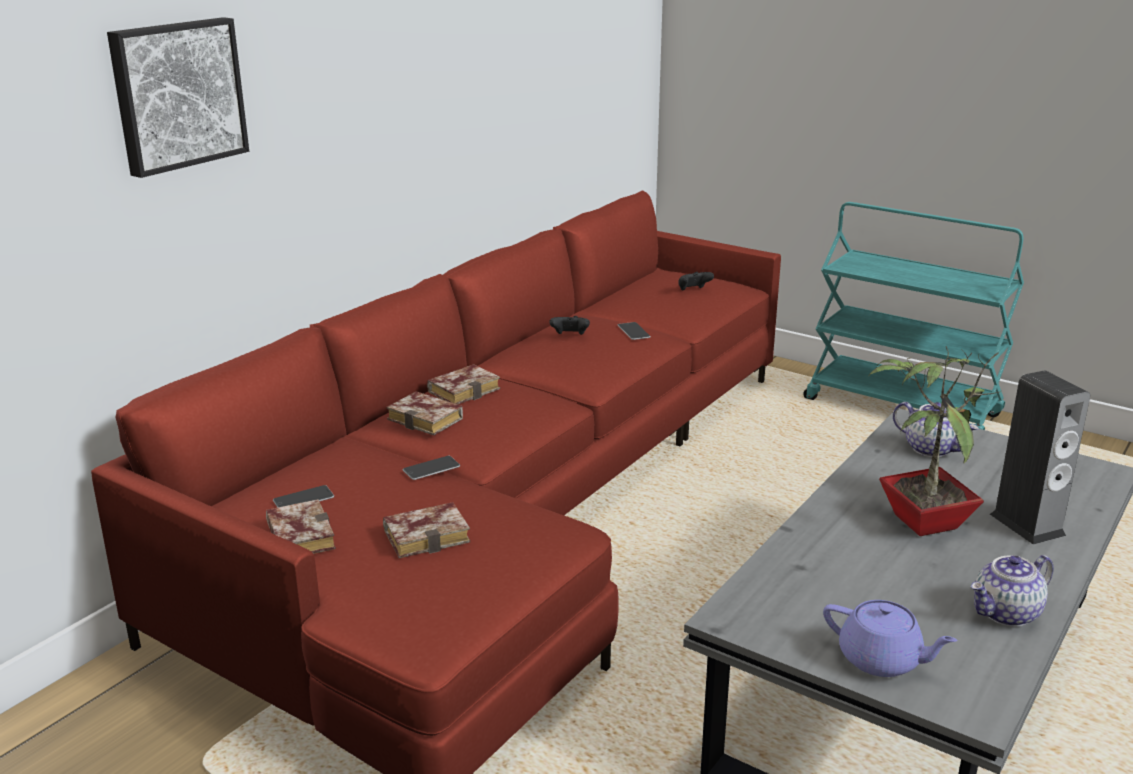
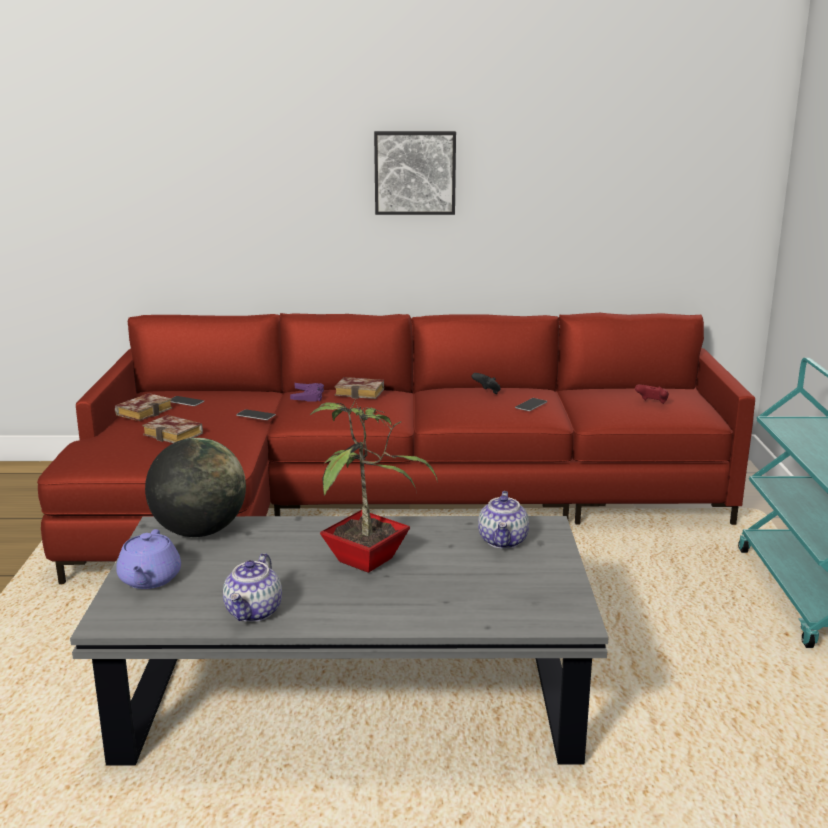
camera: 55 degrees right, 5 degrees down
(177, 94) = (216, 150): picture -> picture (415, 172)
(428, 420) = (307, 396): book -> purple game controller
(693, 290) = (652, 403): black game controller -> red game controller
(772, 596) = (199, 532): none -> globe
(1006, 614) = (254, 612): teapot -> teapot turned 105 degrees counterclockwise
(1027, 524) = (414, 599): speaker -> none

